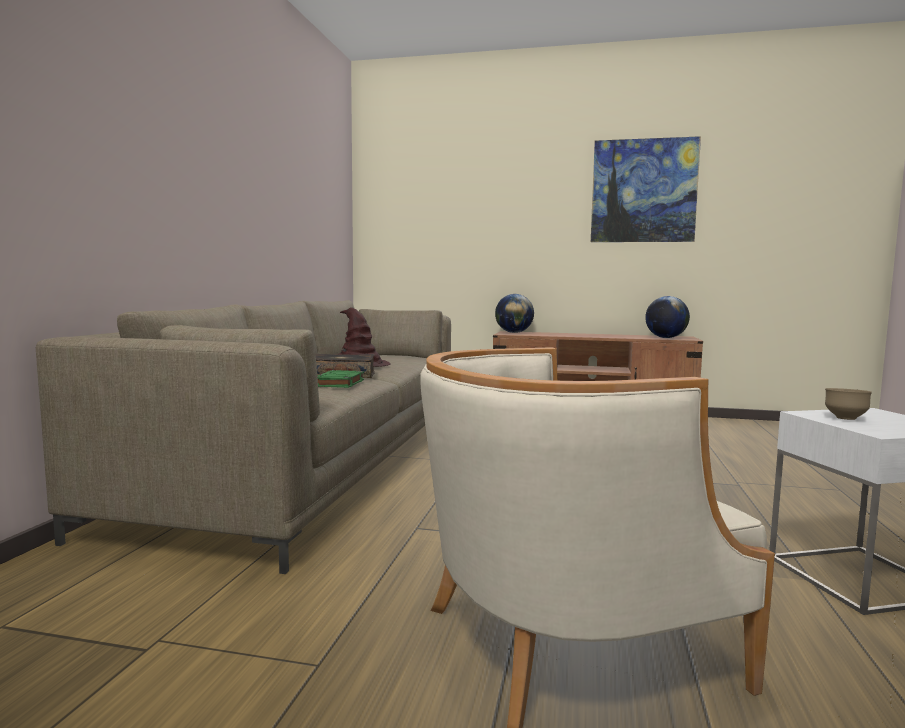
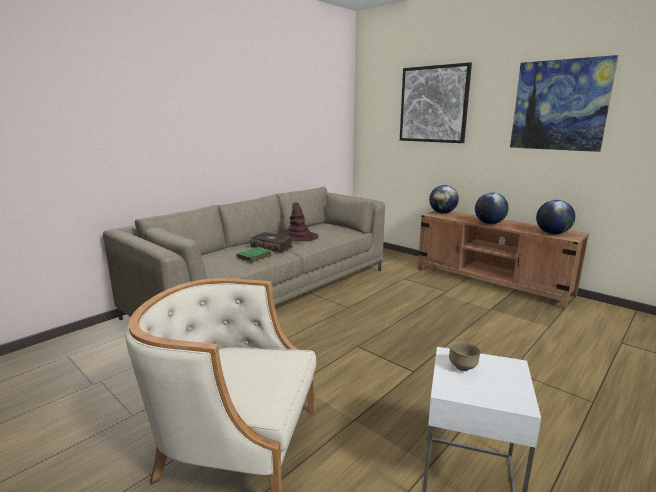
camera: 30 degrees right, 10 degrees up
(482, 190) = (433, 104): none -> picture
(587, 336) = (489, 223): none -> globe

